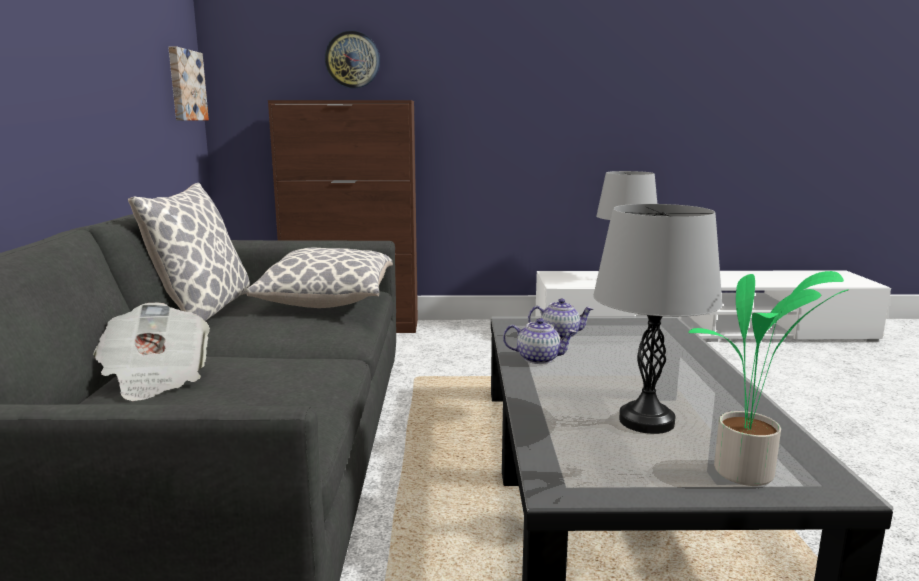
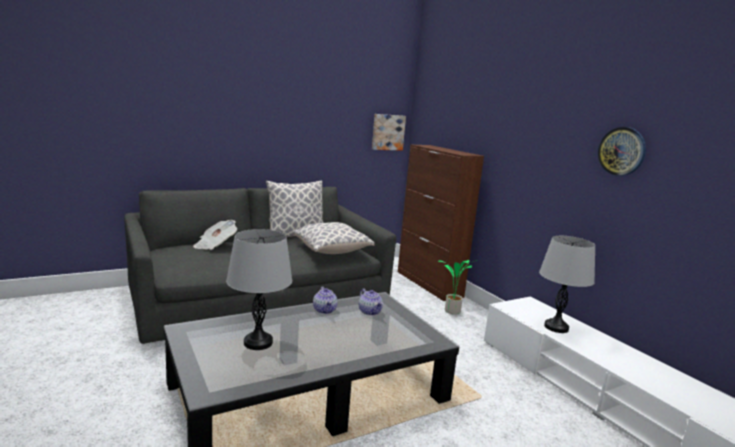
camera: 60 degrees right, 0 degrees up
(352, 59) = (463, 125): wall clock -> wall clock (621, 151)
(747, 475) = (208, 369): potted plant -> potted plant (451, 312)

